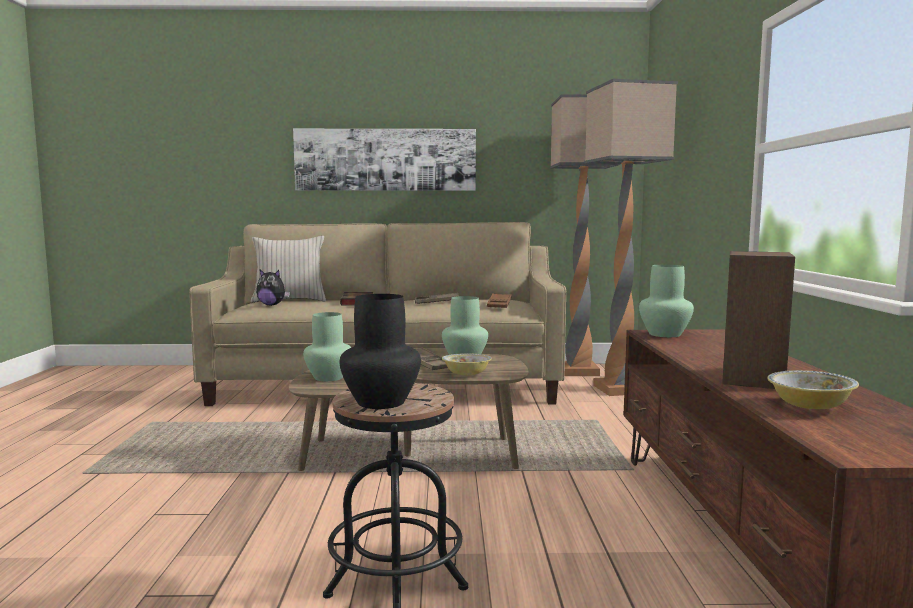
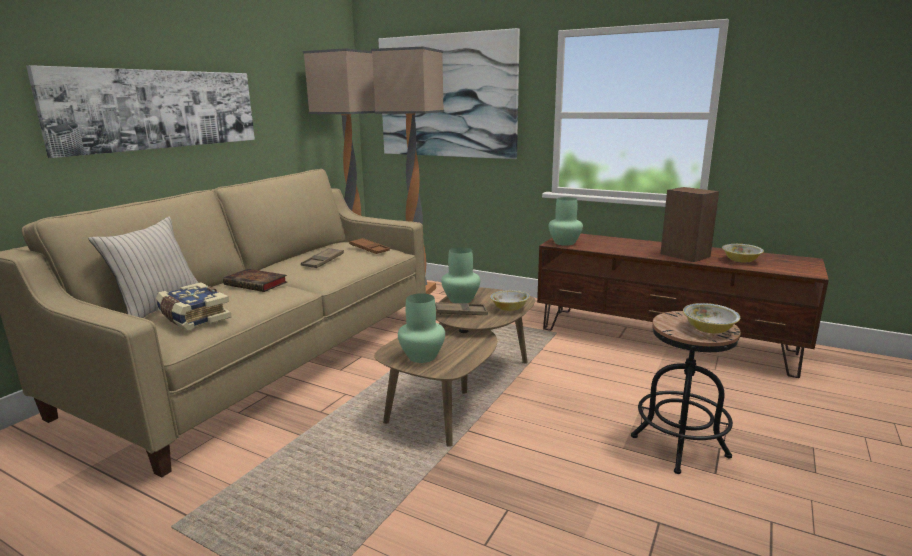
camera: 60 degrees left, 10 degrees up
(272, 305) = (193, 317): plush toy -> book
(382, 402) = (708, 329): black vase -> bowl
(687, 140) = (446, 96): none -> picture

